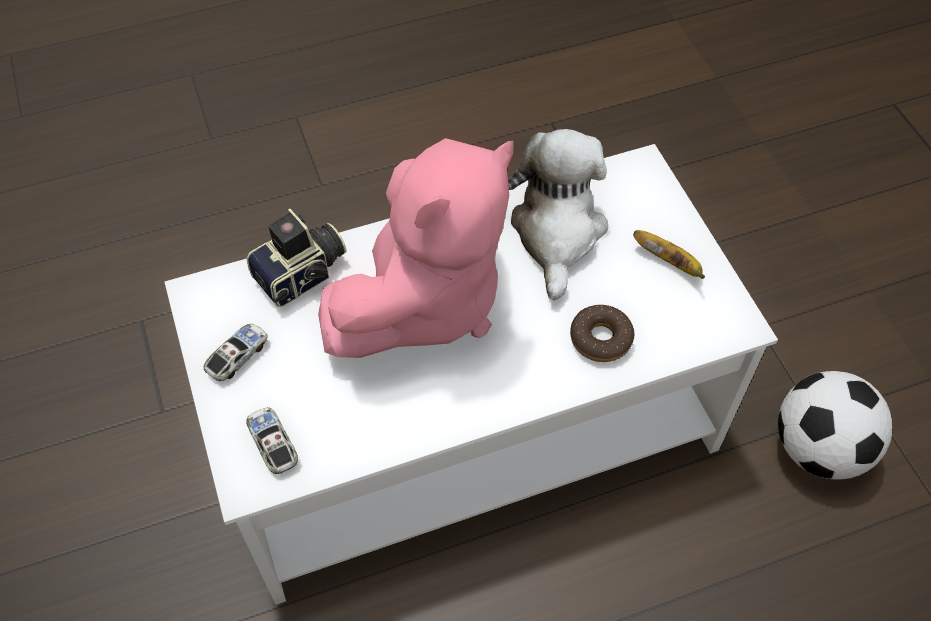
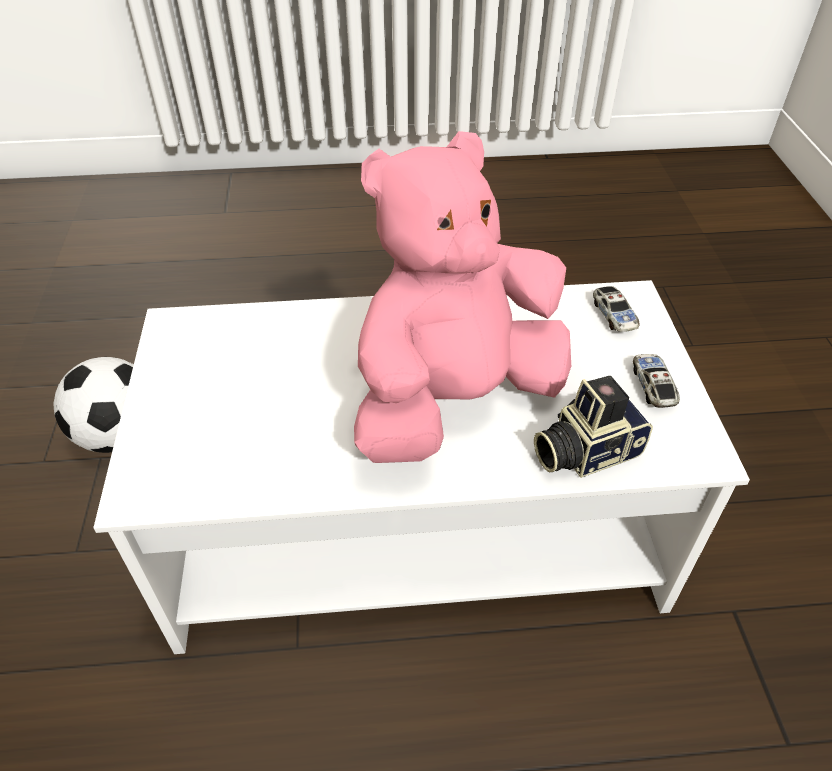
camera: 165 degrees left, 10 degrees down
(237, 356) = (652, 386): toy car -> toy car turned 120 degrees clockwise
(557, 232) = (284, 438): plush toy -> none
(600, 339) = (300, 335): donut -> none
(669, 262) = (189, 384): banana -> none

